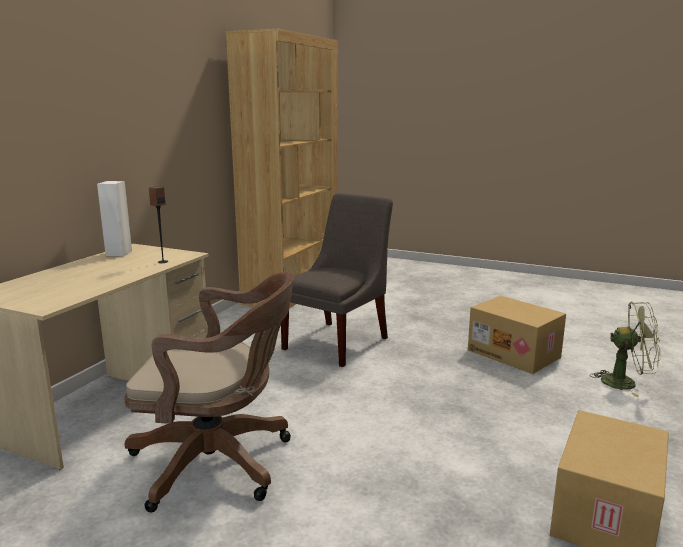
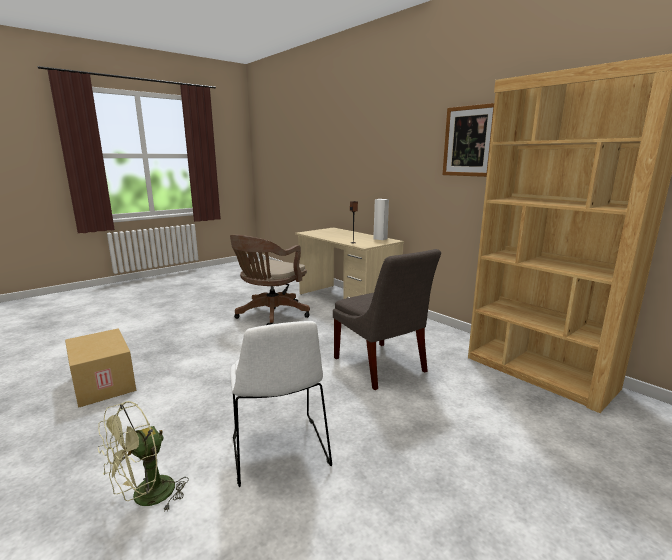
camera: 115 degrees right, 0 degrees up
(185, 84) = (469, 141): none -> picture
(515, 353) = (280, 452): cardboard box -> white chair

